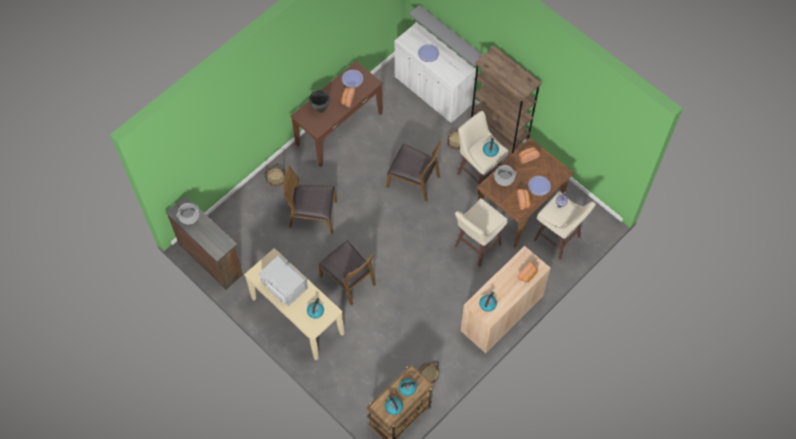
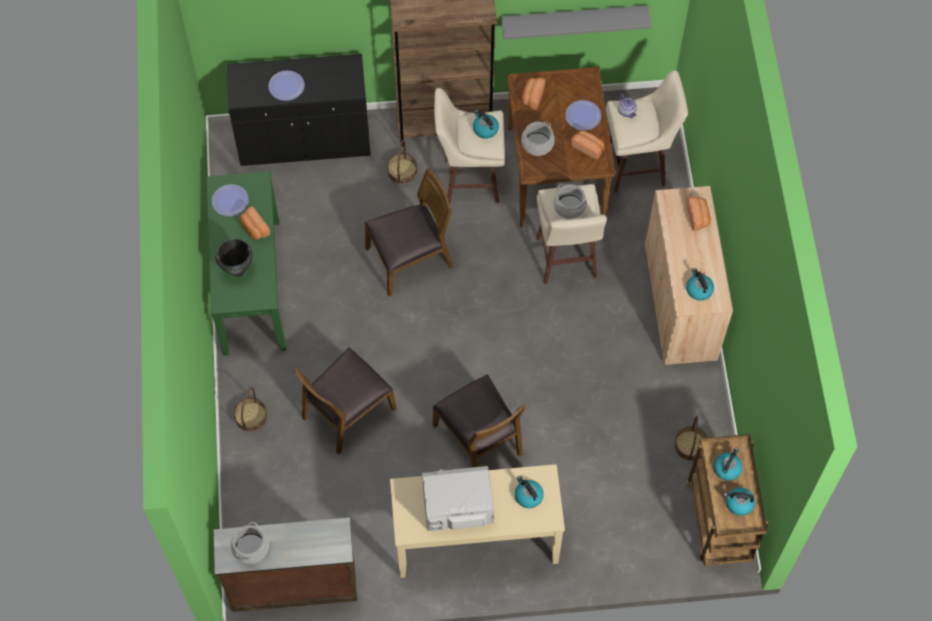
camera: 50 degrees left, 0 degrees up
(339, 128) = (251, 286): brown console table -> green console table
(348, 279) = (479, 439): brown chair -> brown chair turned 60 degrees clockwise
(433, 91) = (304, 140): white cabinet -> black cabinet
(451, 35) = (298, 37): grey shelf -> grey shelf (573, 19)
(483, 217) = (569, 206): none -> cooking pot

